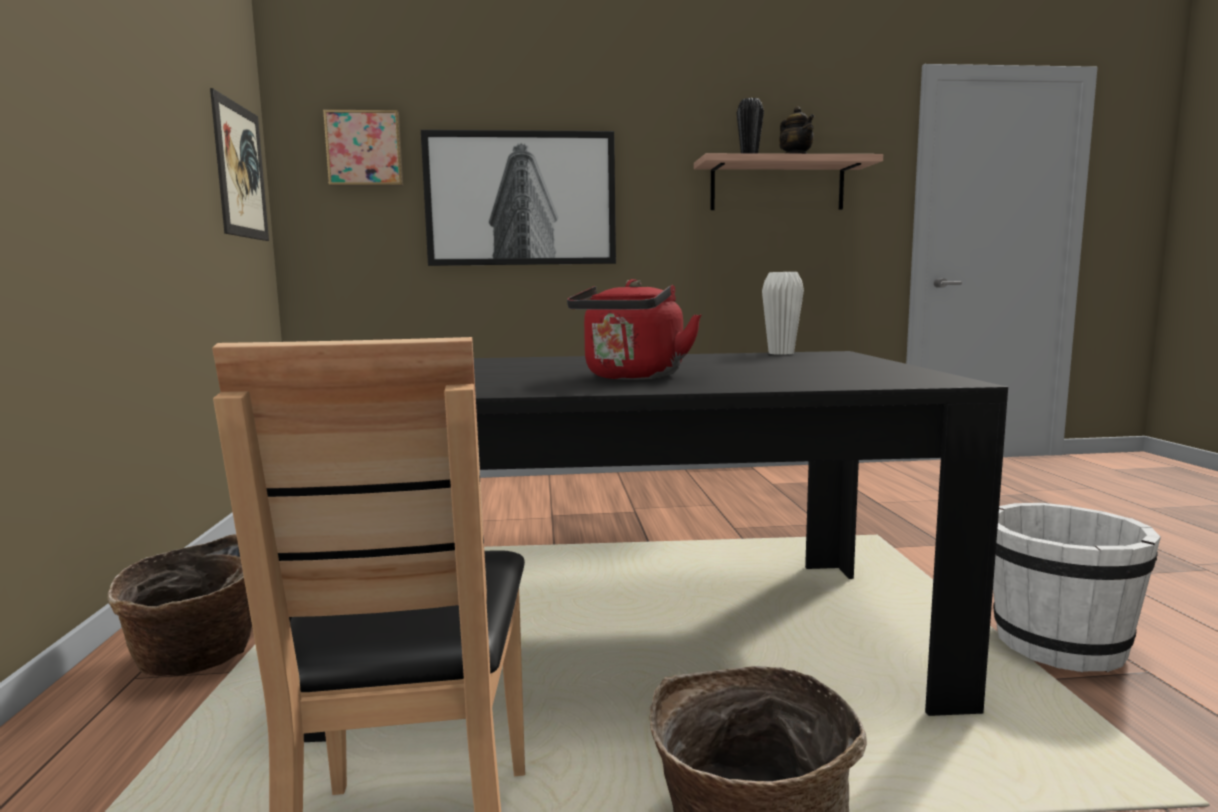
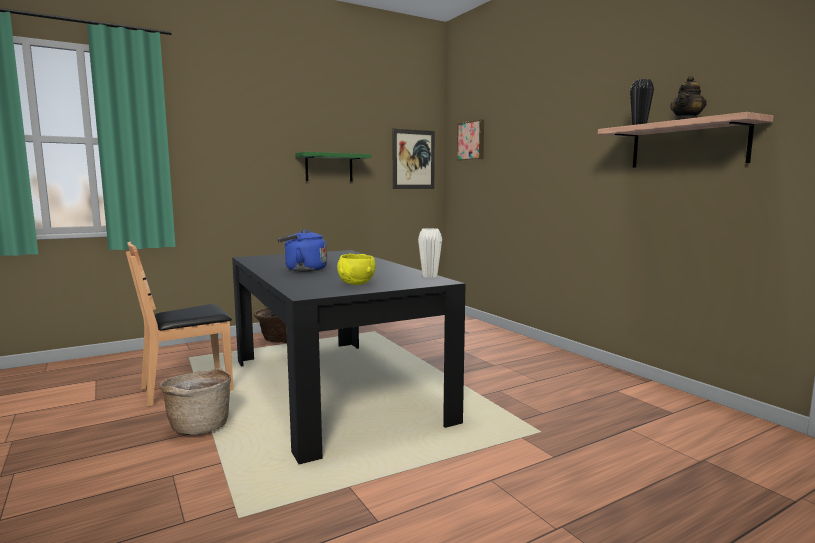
camera: 65 degrees right, 0 degrees up
(131, 157) = (329, 167): none -> green shelf
(521, 199) = (528, 163): picture -> none
(632, 377) = (303, 270): red kettle -> blue kettle
(840, 368) = (356, 284): none -> yellow bowl
(1056, 644) = (397, 491): white bucket -> none

